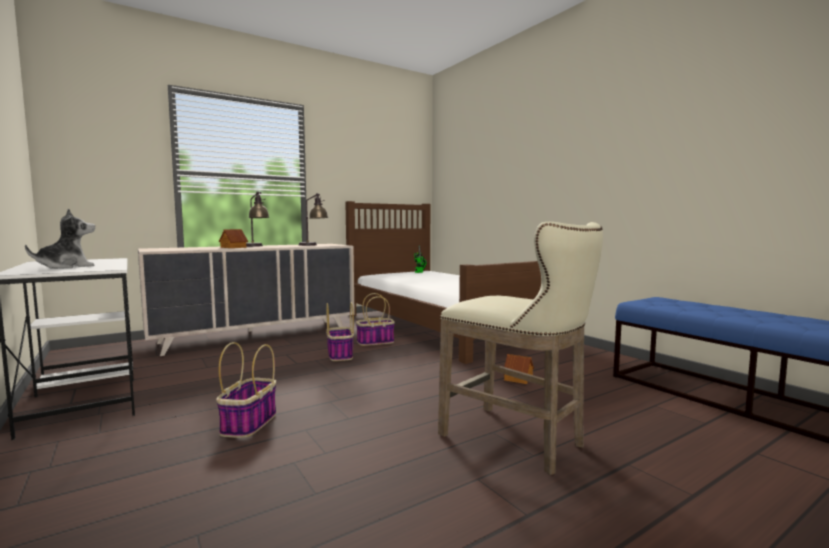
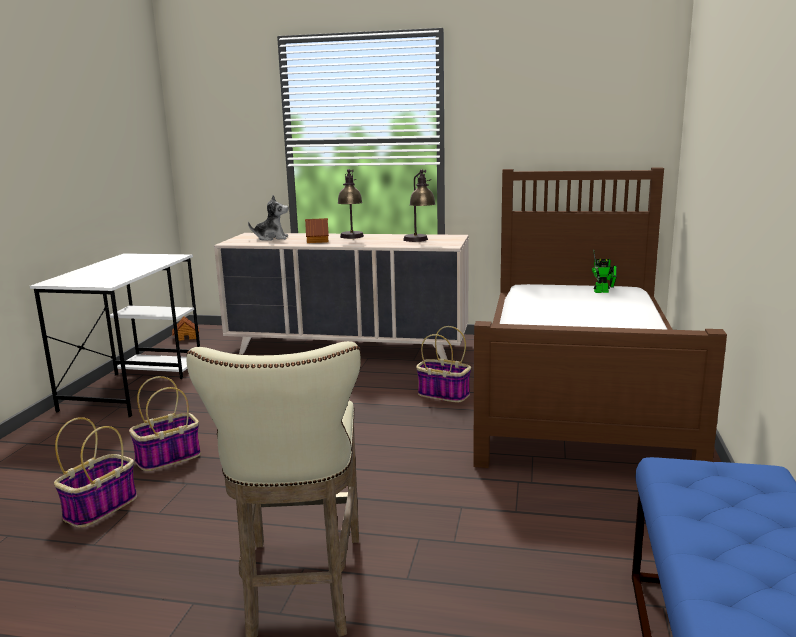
camera: 45 degrees right, 10 degrees up
(67, 267) = (101, 273): plush toy -> plush toy (271, 238)
(340, 355) = (372, 402): basket -> basket (101, 507)
(518, 378) = (486, 516): toy house -> toy house (186, 337)

